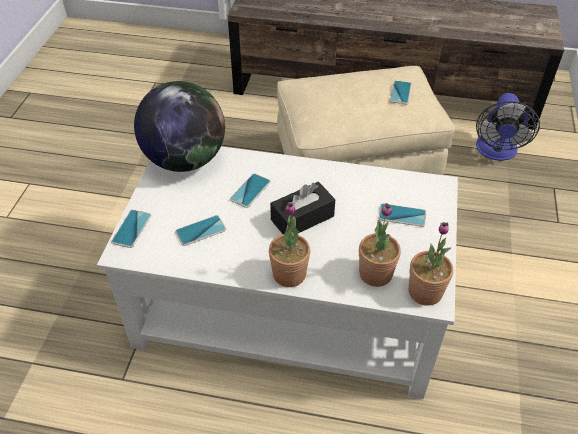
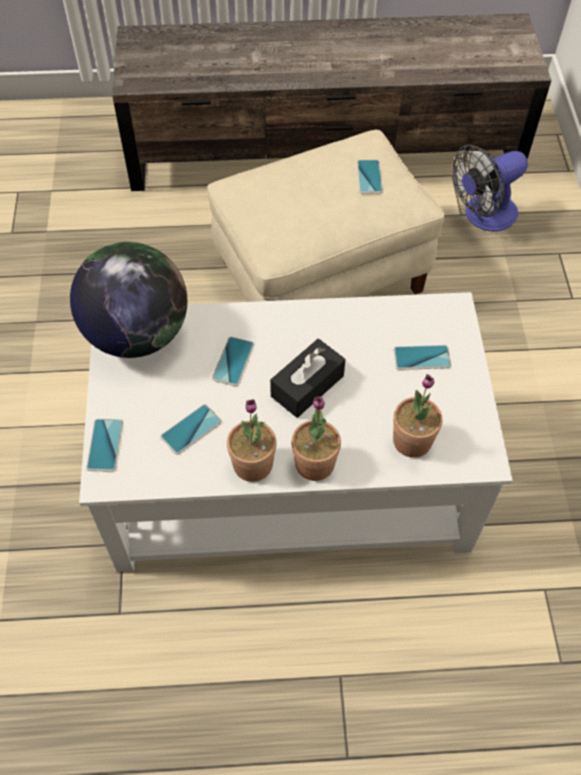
camera: 15 degrees left, 10 degrees up
(425, 292) = (472, 451): potted plant -> potted plant (253, 464)
(496, 152) = (483, 216): fan -> fan turned 60 degrees clockwise

